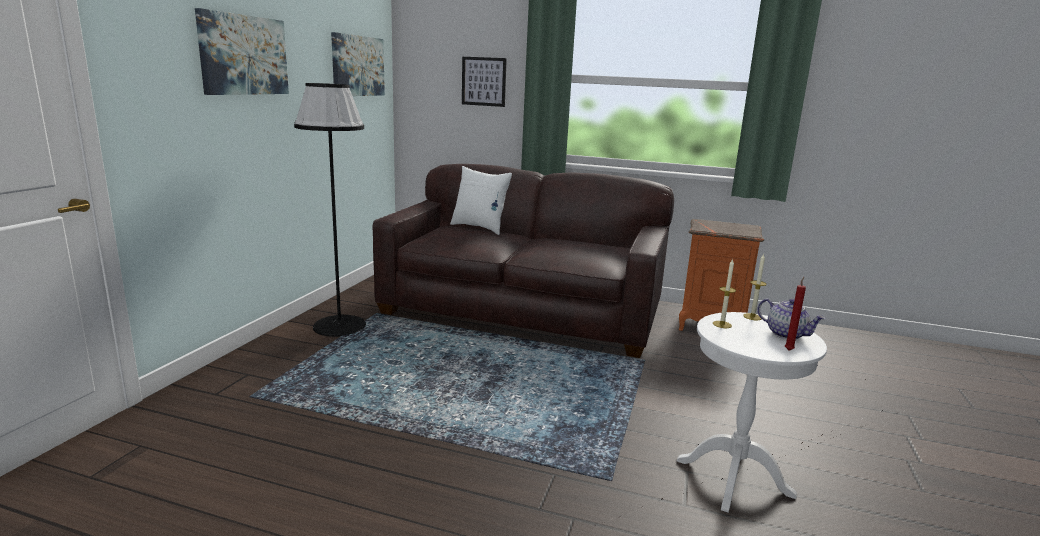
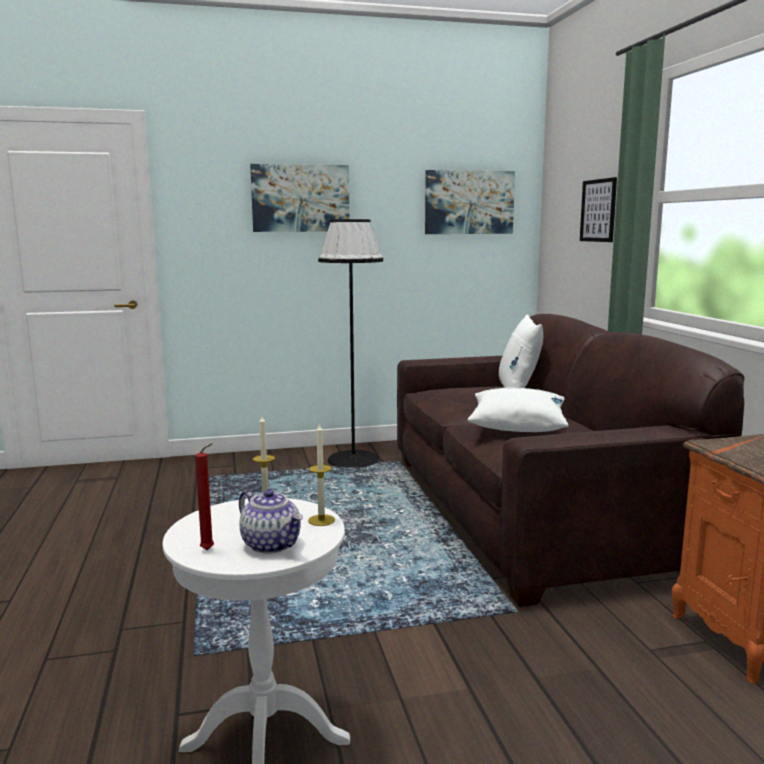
camera: 60 degrees right, 5 degrees down
(557, 249) = (517, 427): none -> white pillow
(786, 334) = (272, 544): teapot -> teapot turned 60 degrees counterclockwise

